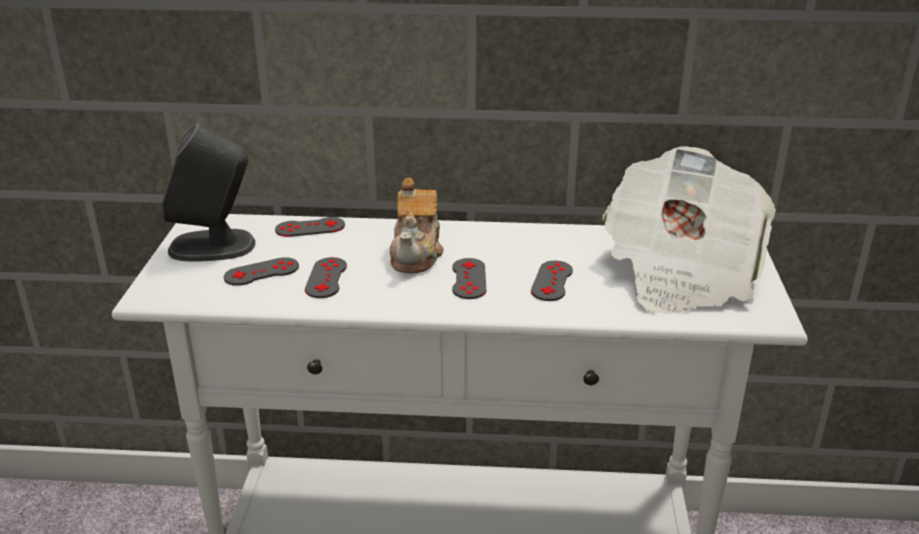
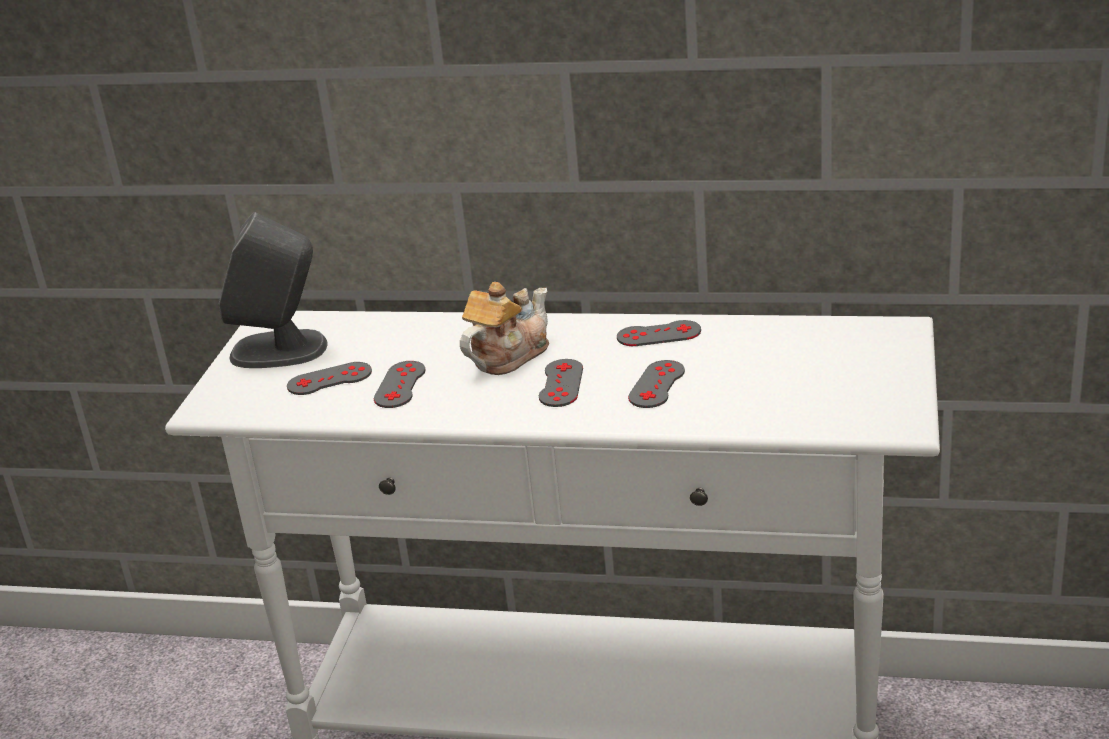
camera: 10 degrees right, 0 degrees up
(310, 227) = (392, 325): grey game controller -> grey game controller (659, 334)
(417, 254) = (508, 356): teapot -> teapot turned 150 degrees counterclockwise
(680, 271) = (813, 371): newspaper -> none

